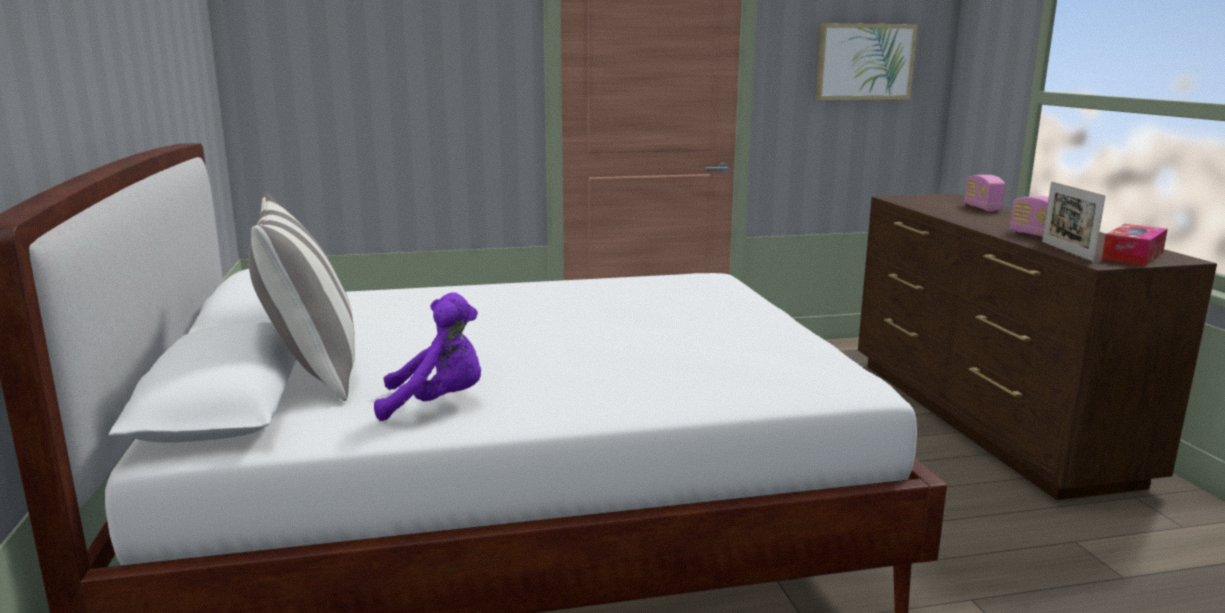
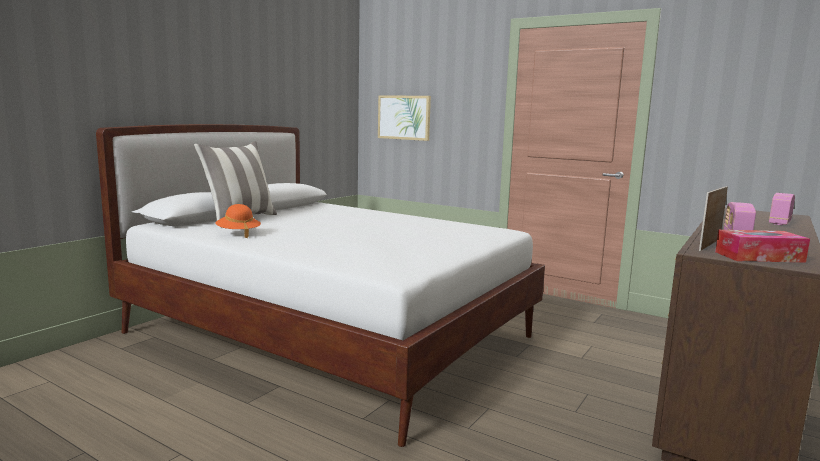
camera: 45 degrees right, 5 degrees down
(437, 404) = (238, 234): purple plush toy -> orange hat
(864, 62) = (754, 101): picture -> picture (404, 117)

